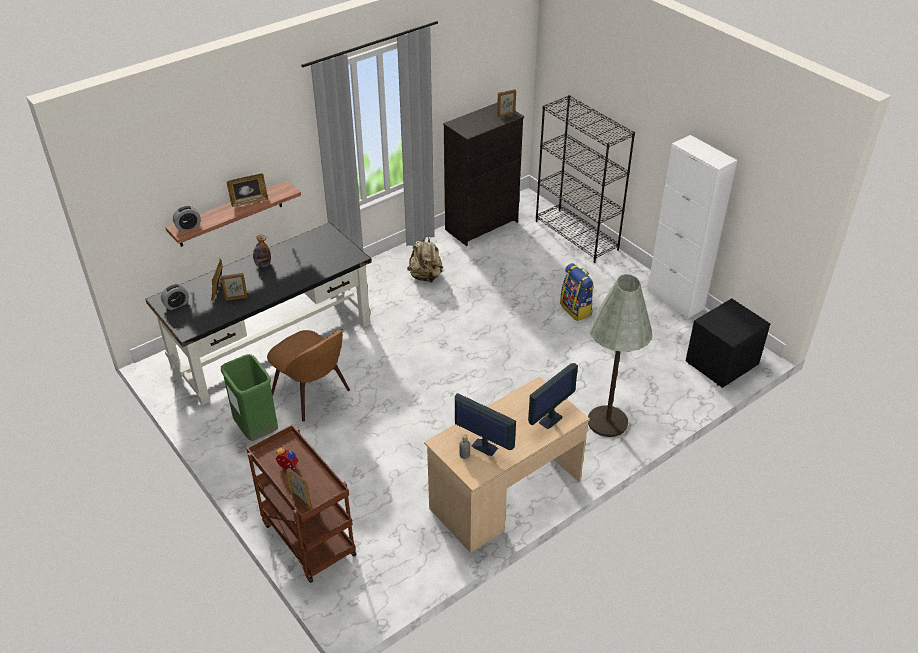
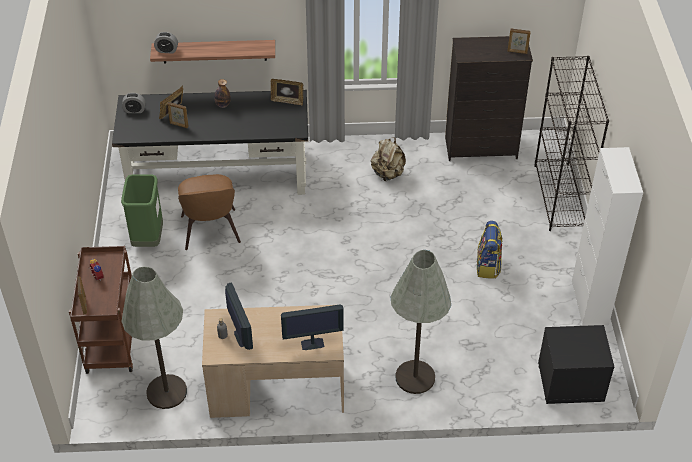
camera: 35 degrees right, 5 degrees up
(249, 201) = (229, 47): picture frame -> picture frame (287, 101)
(407, 554) = (166, 392): none -> grey floor lamp

